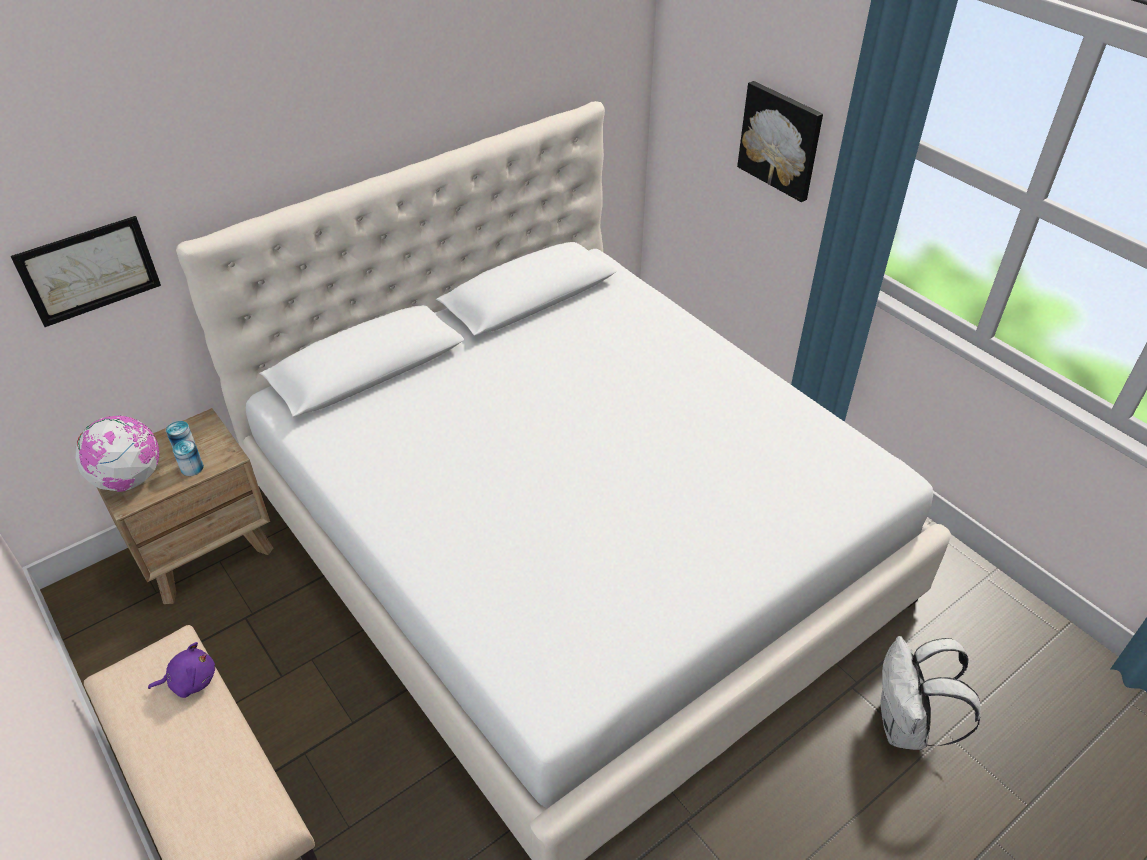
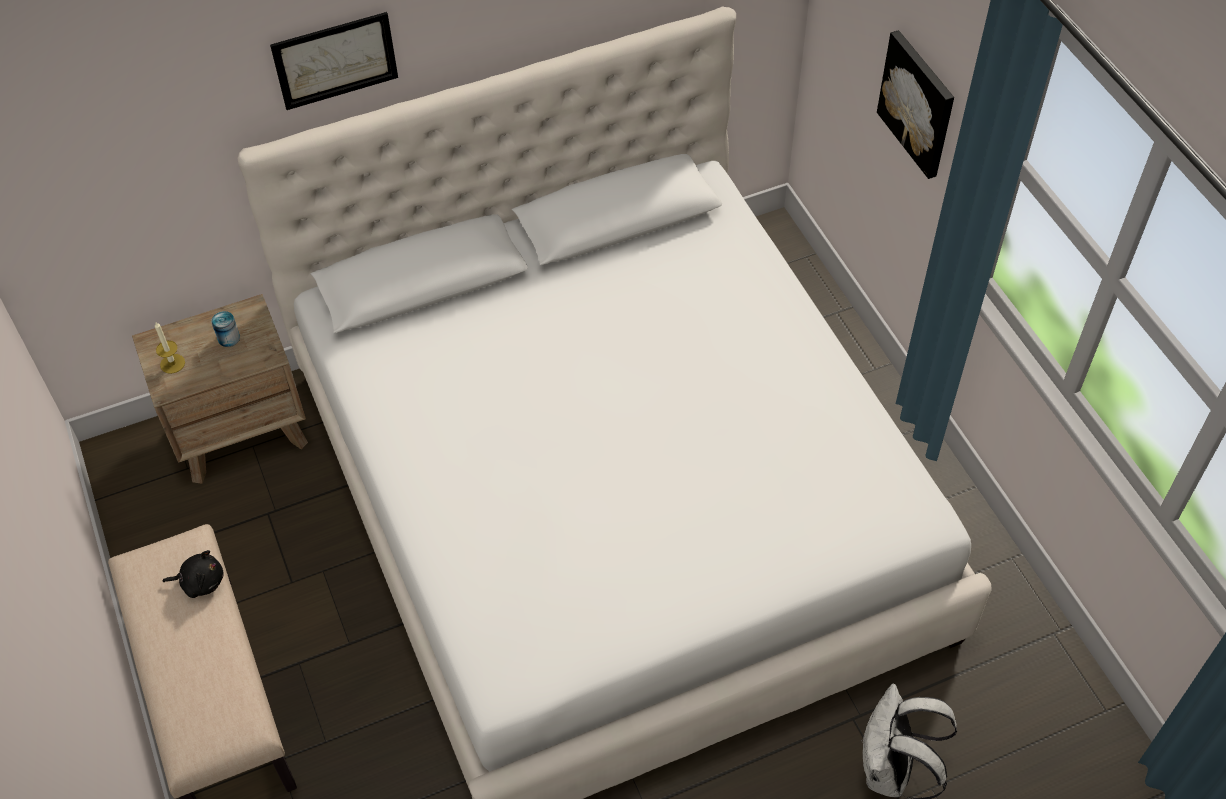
camera: 15 degrees right, 10 degrees up
(89, 270) = (153, 168): picture -> picture (335, 60)
(130, 479) = (172, 363): globe -> candle
(190, 680) = (200, 582): purple plush toy -> black plush toy
(192, 468) = (232, 362): can -> none

